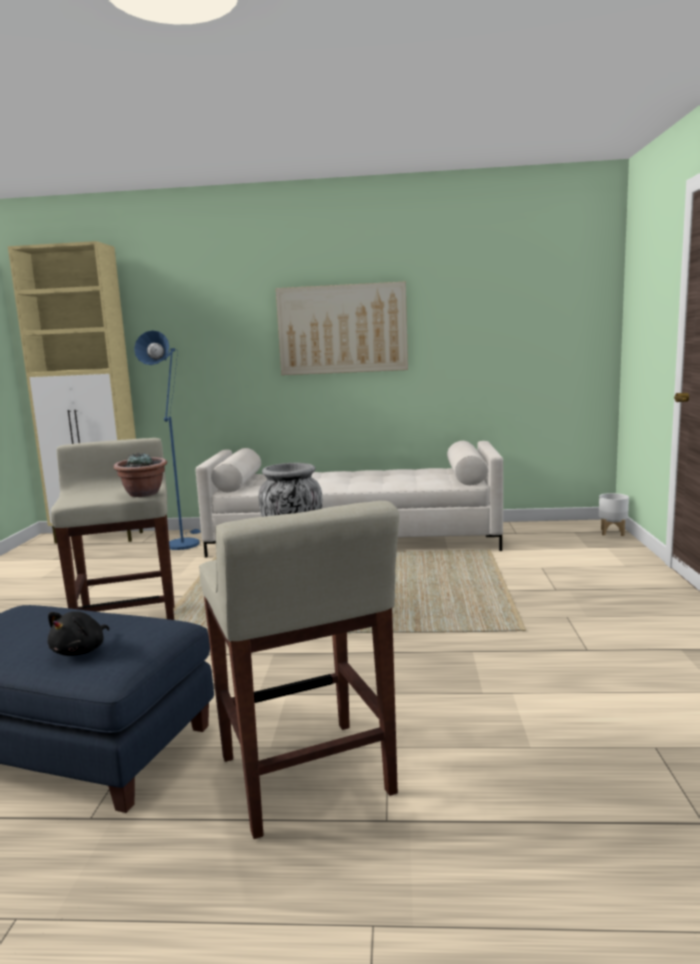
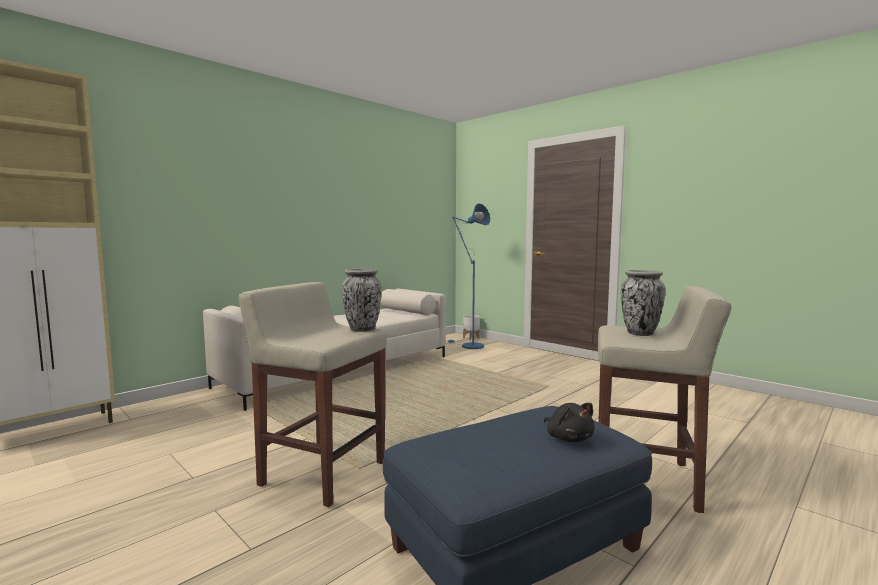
camera: 50 degrees left, 5 degrees down
(144, 494) = (362, 329): potted plant -> vase
(183, 542) = (186, 407): blue floor lamp -> blue floor lamp (468, 346)
(342, 329) = (308, 203): picture -> none

